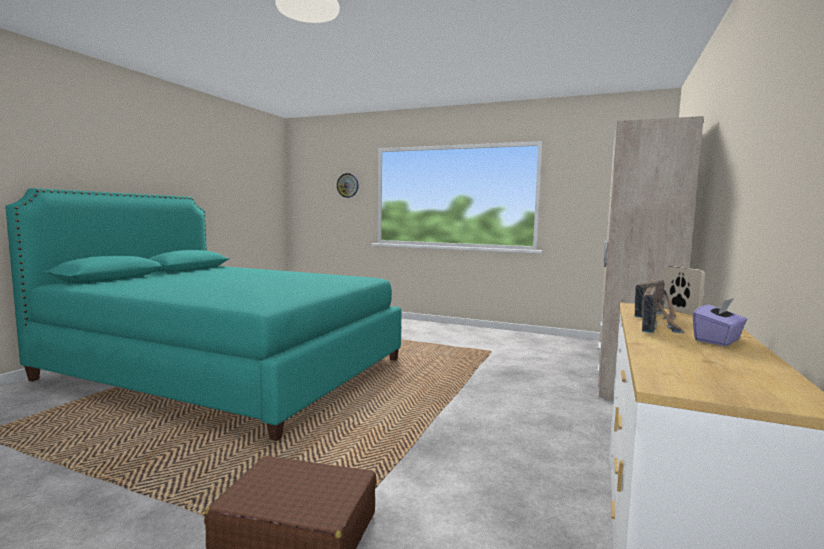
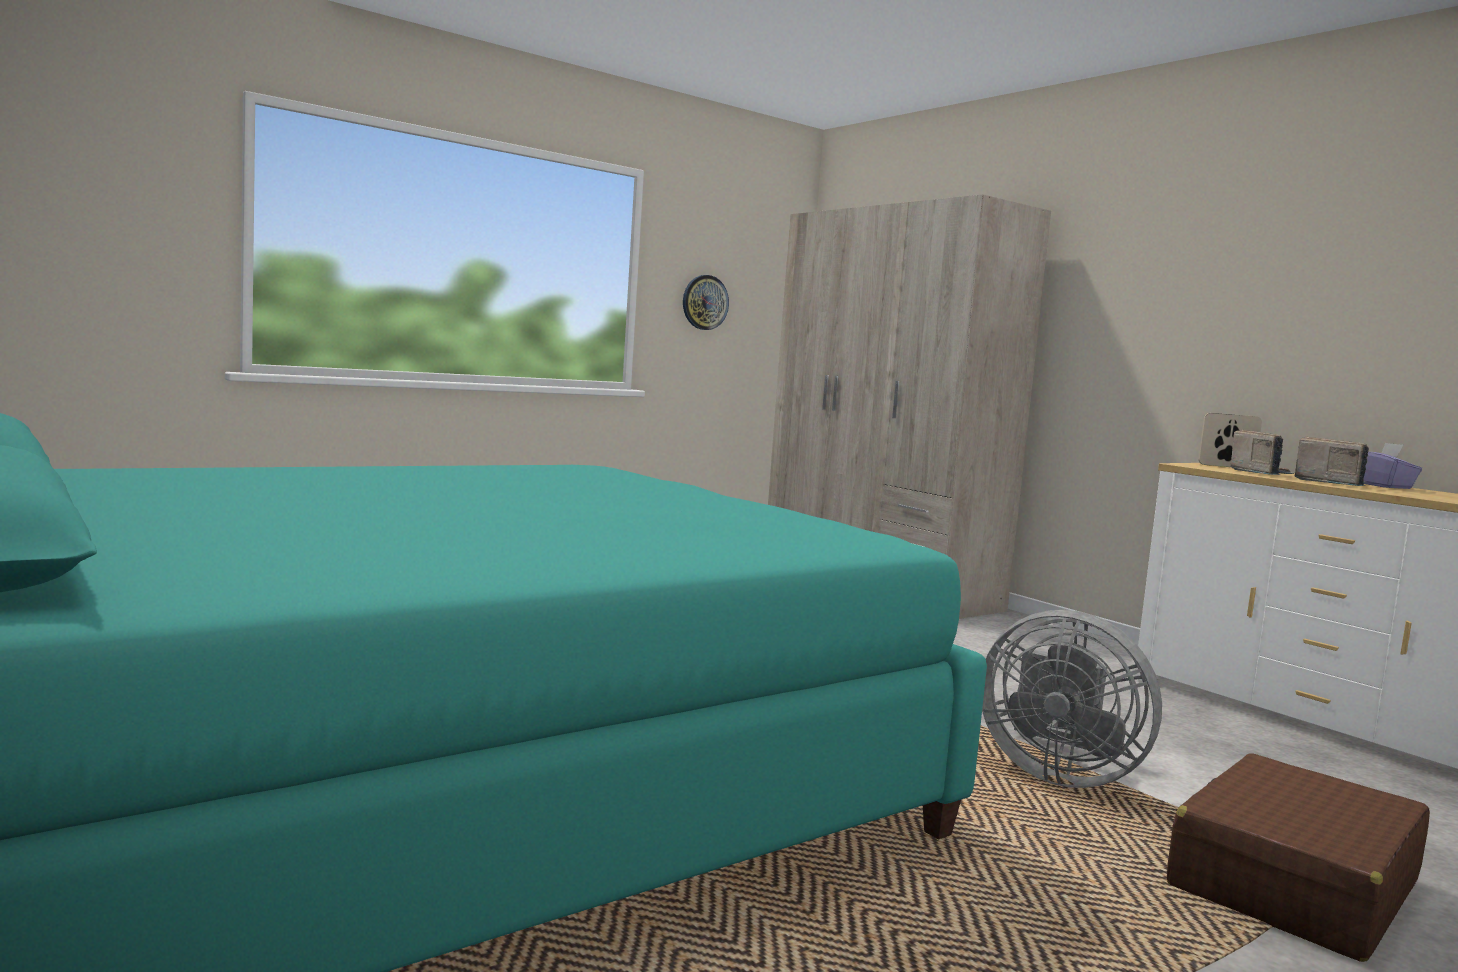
camera: 60 degrees left, 0 degrees up
(348, 185) = (123, 184): wall clock -> wall clock (704, 302)
(383, 455) = (1057, 773): none -> grey fan

